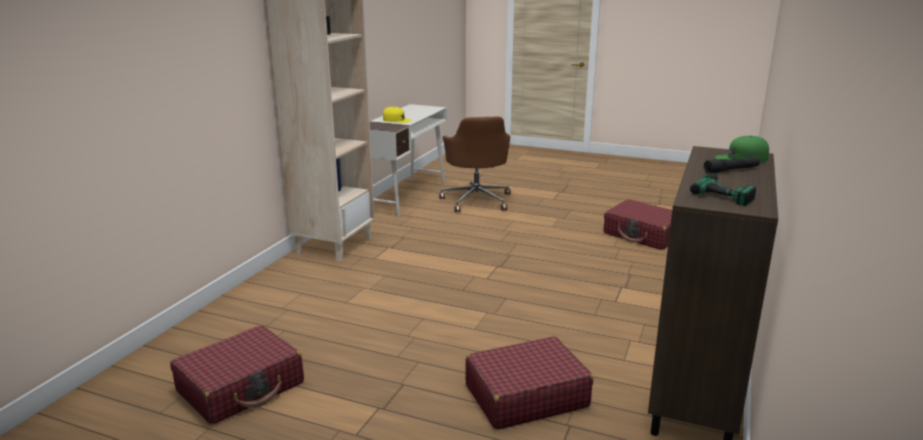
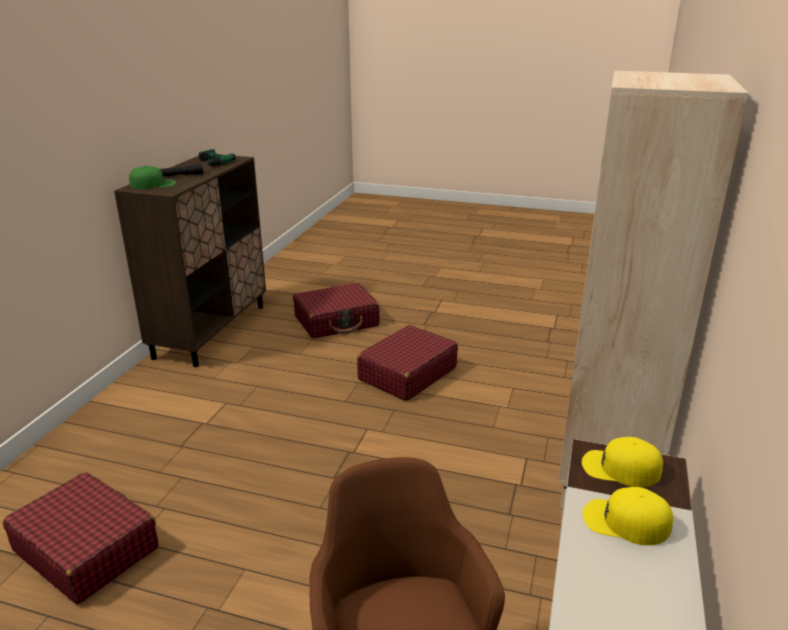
camera: 175 degrees right, 5 degrees up
(241, 387) = (536, 318): red suitcase -> red suitcase (407, 374)
(384, 126) = (620, 468): none -> yellow cap

